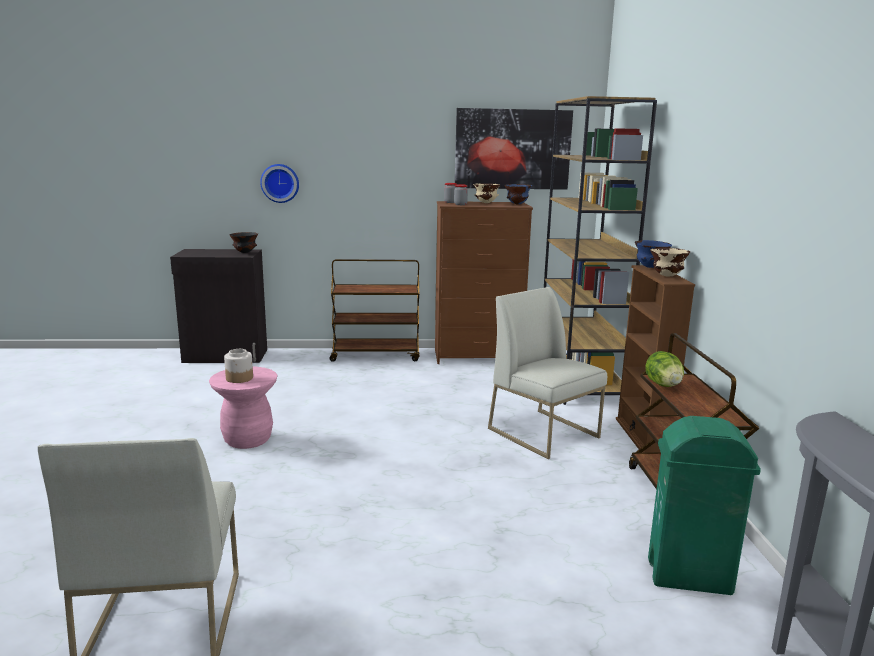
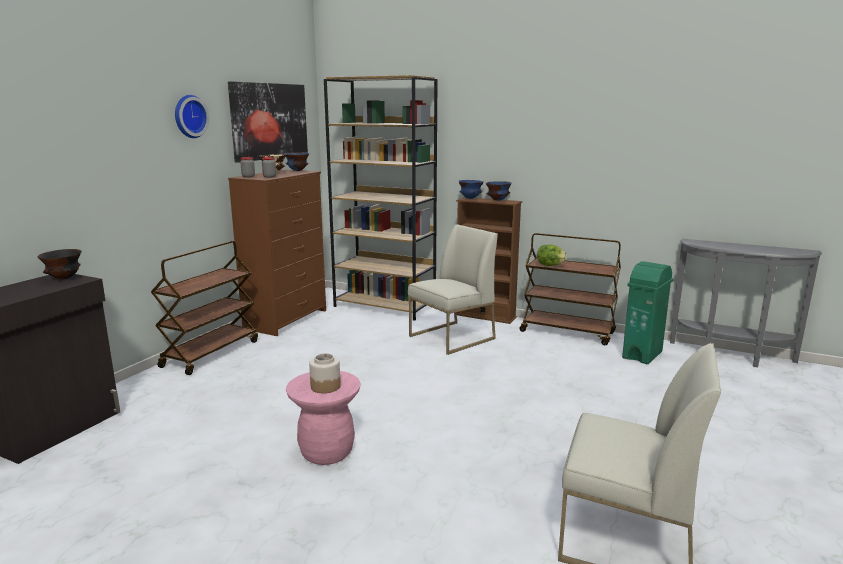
camera: 60 degrees left, 0 degrees up
(280, 183) = (69, 179): wall clock -> wall clock (189, 116)
(544, 433) = (452, 338): white chair -> white chair turned 150 degrees clockwise
(666, 276) = (497, 200): beige bowl -> blue bowl

